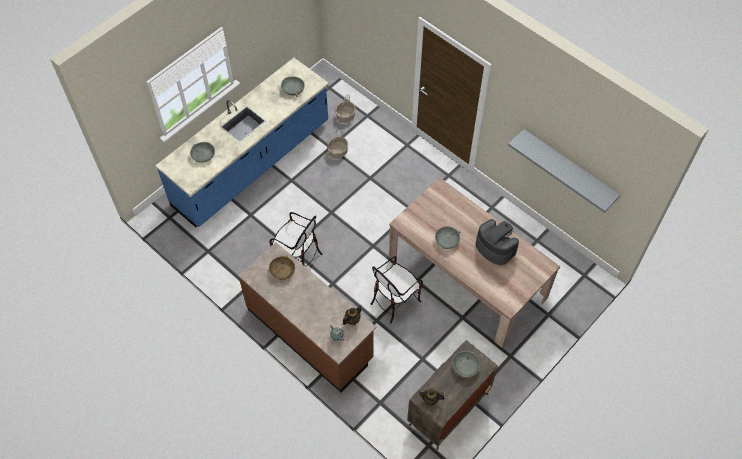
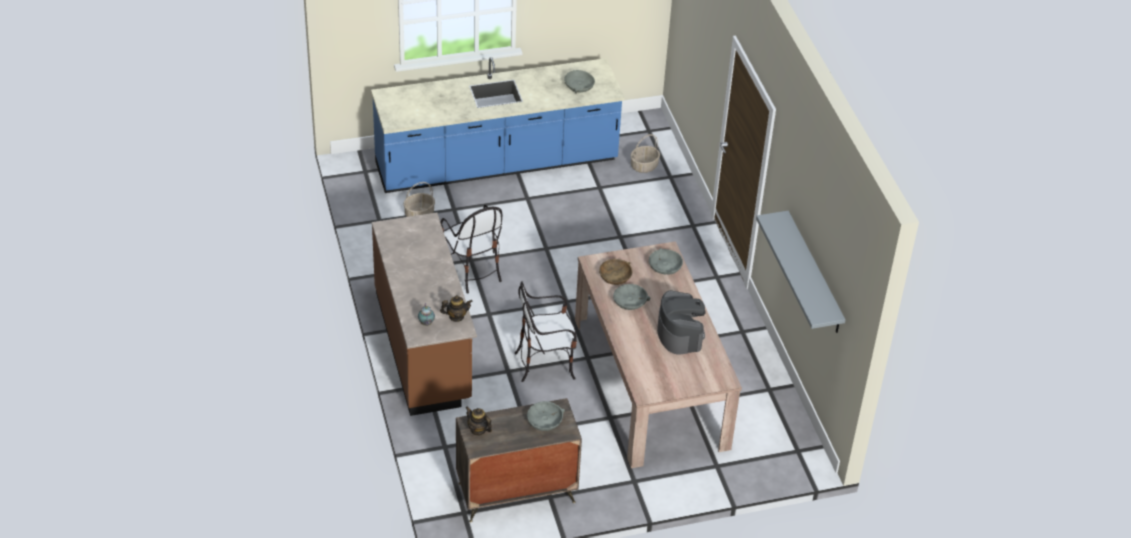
camera: 30 degrees right, 15 degrees down
(203, 155) = (428, 102): grey bowl -> grey bowl (665, 266)
(282, 270) = (421, 239): brown bowl -> brown bowl (615, 276)
(338, 151) = (605, 195): basket -> basket (419, 214)

